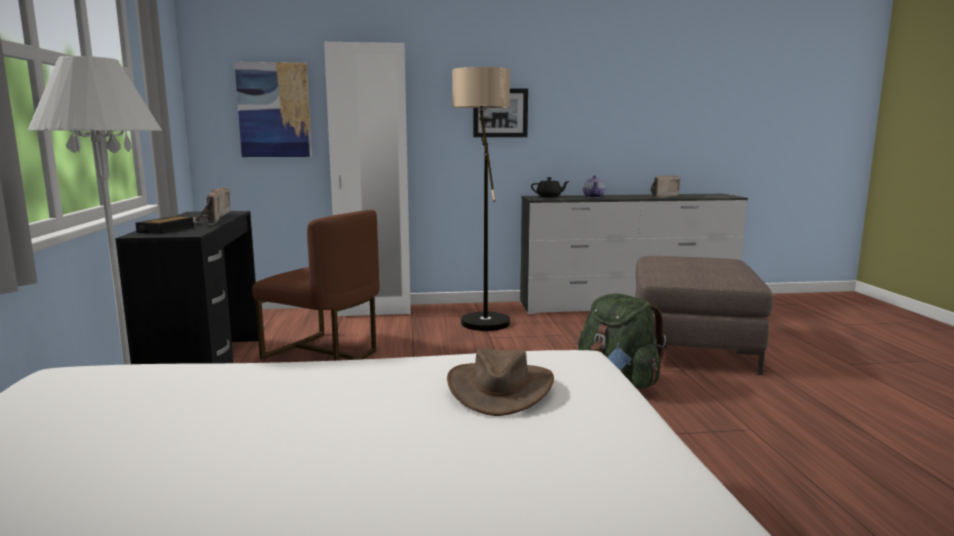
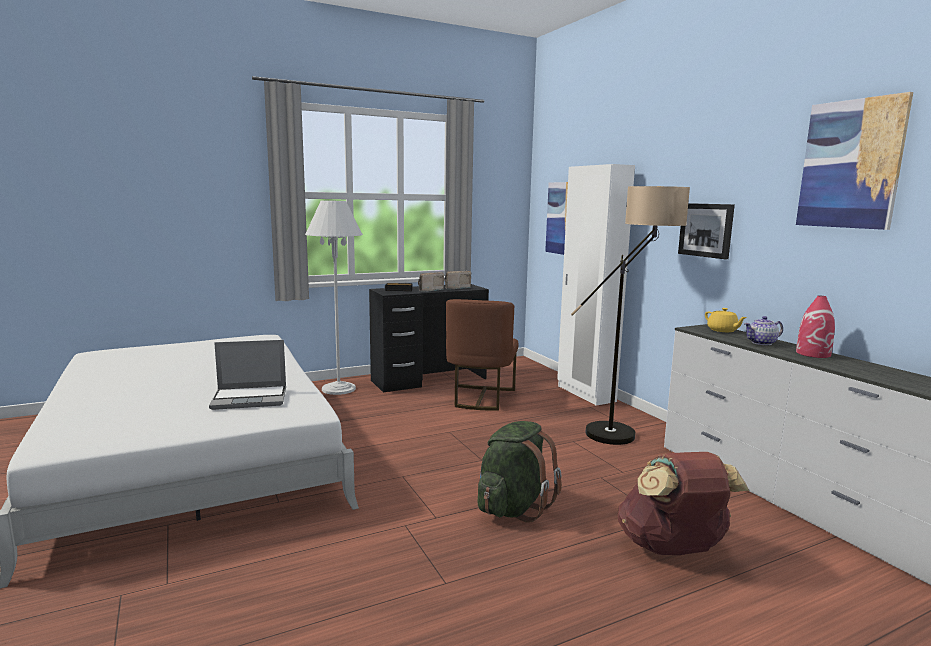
camera: 70 degrees right, 0 degrees up
(499, 388) = (251, 398): brown hat -> laptop
(549, 196) = (722, 330): black teapot -> yellow teapot
(619, 59) = (850, 164): none -> picture
(628, 196) = (813, 354): none -> red vase
(661, 197) = (842, 366): radio -> none
(692, 347) = (672, 549): brown ottoman -> brown backpack

